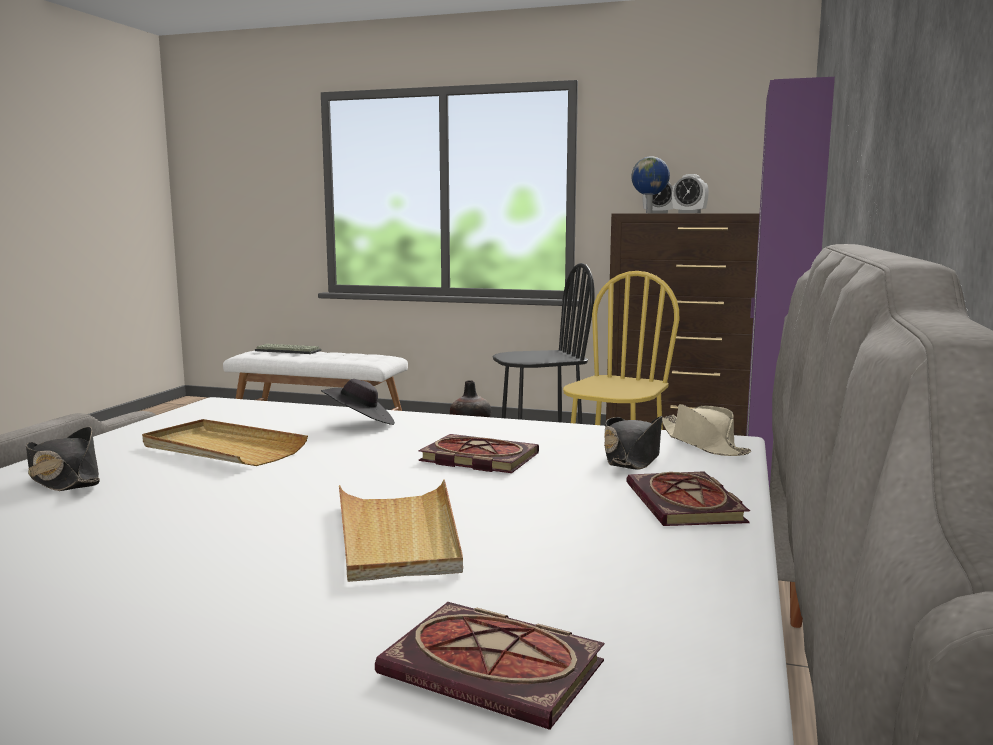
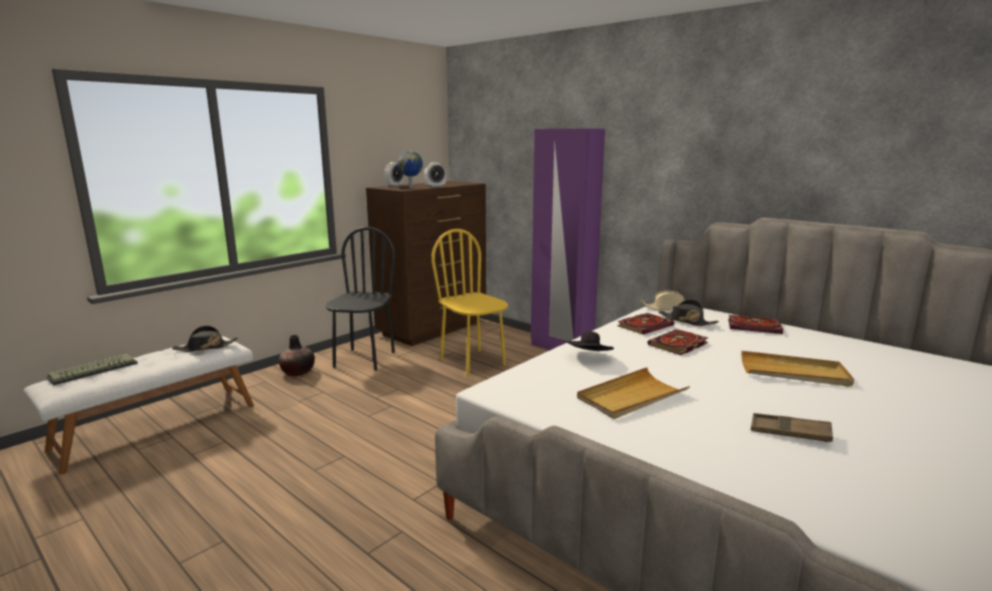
camera: 65 degrees left, 5 degrees up
(64, 479) = (688, 445): black hat -> black hat (206, 347)
(103, 529) = (790, 432): none -> brown tray
(499, 669) = (914, 375): book -> book (645, 325)

